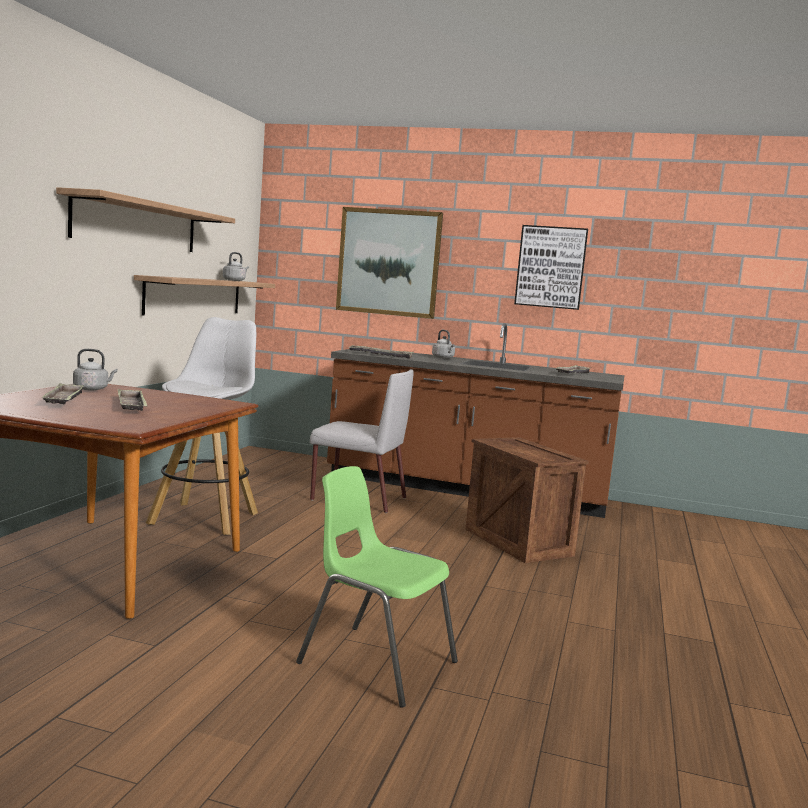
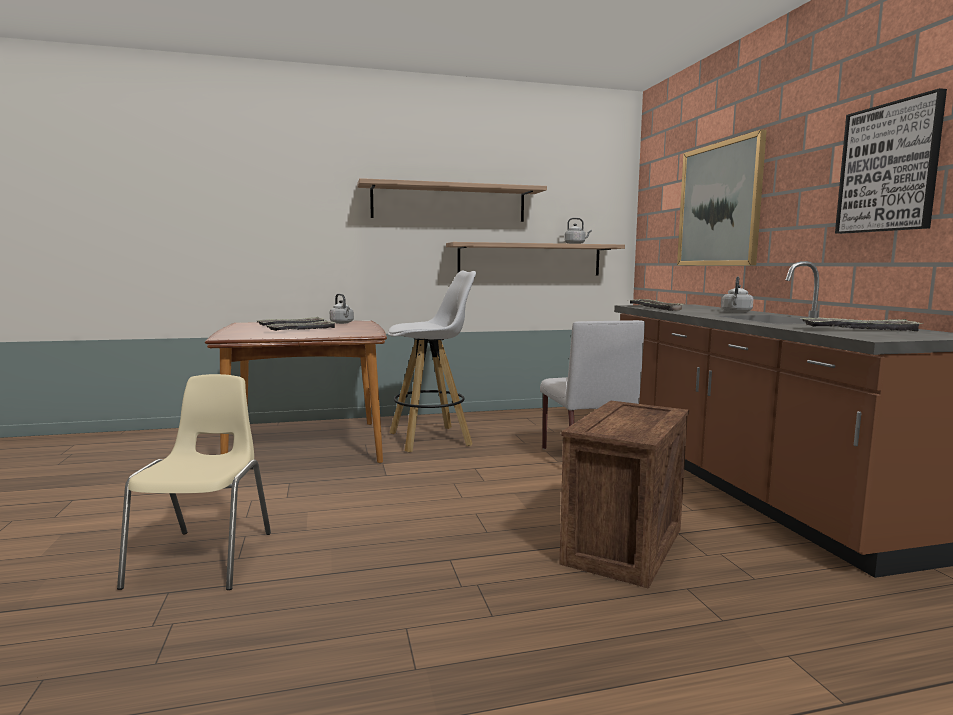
camera: 60 degrees right, 0 degrees up
(375, 662) = (205, 558): green chair -> beige chair

